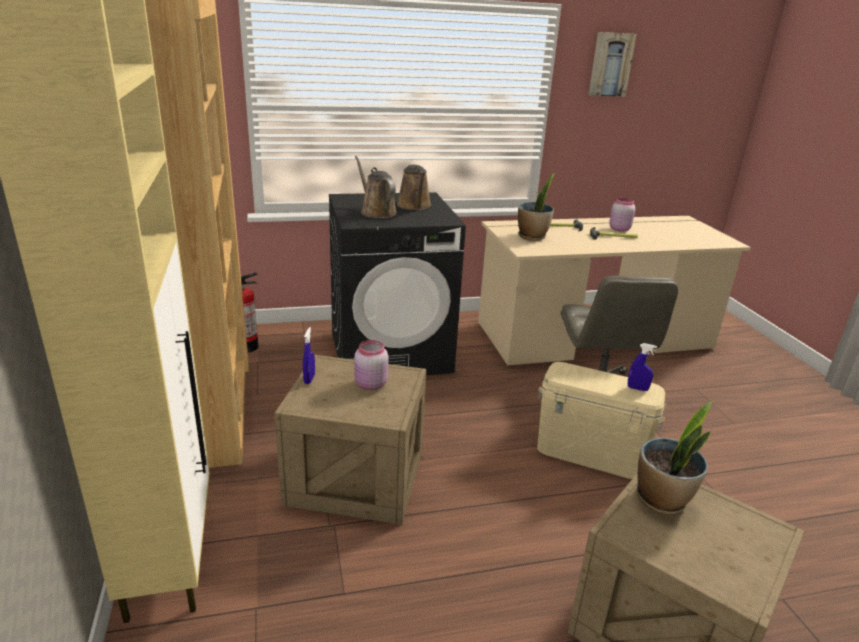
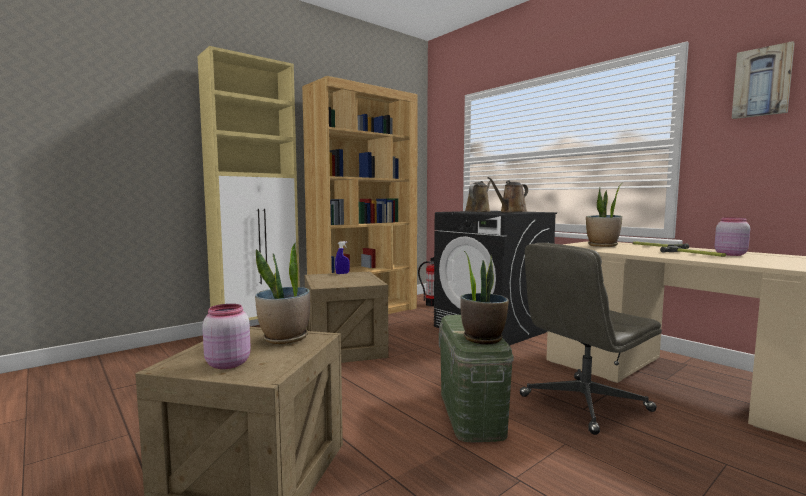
camera: 65 degrees right, 20 degrees down
(370, 385) = (352, 280): pink jar -> pink jar (227, 364)
(590, 453) = (471, 412): beige storage box -> green storage box
(637, 388) = (482, 338): blue spray bottle -> potted plant

